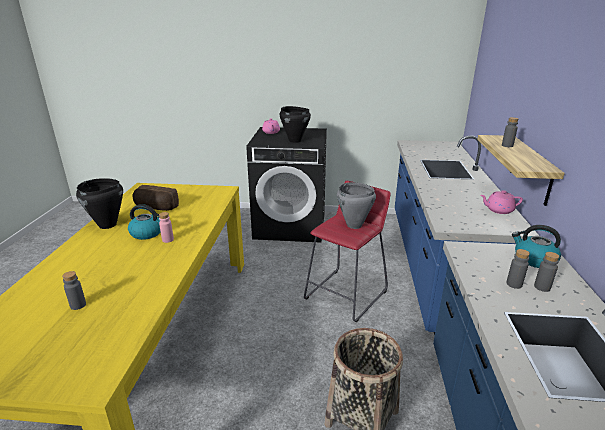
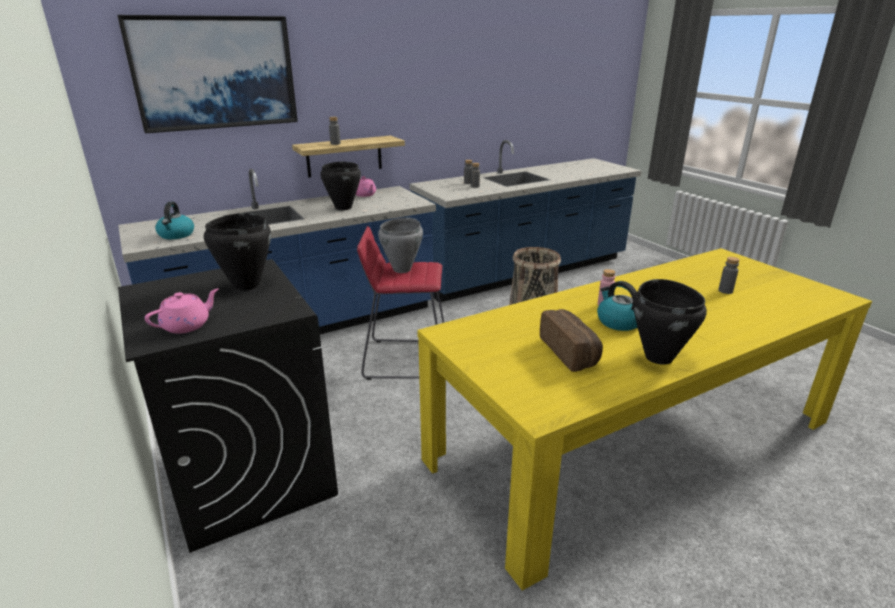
camera: 125 degrees left, 0 degrees up
(452, 193) = (343, 208): none -> black cooking pot
(507, 57) = (215, 73): none -> picture
(534, 259) = (437, 185): kettle -> kettle (176, 235)

